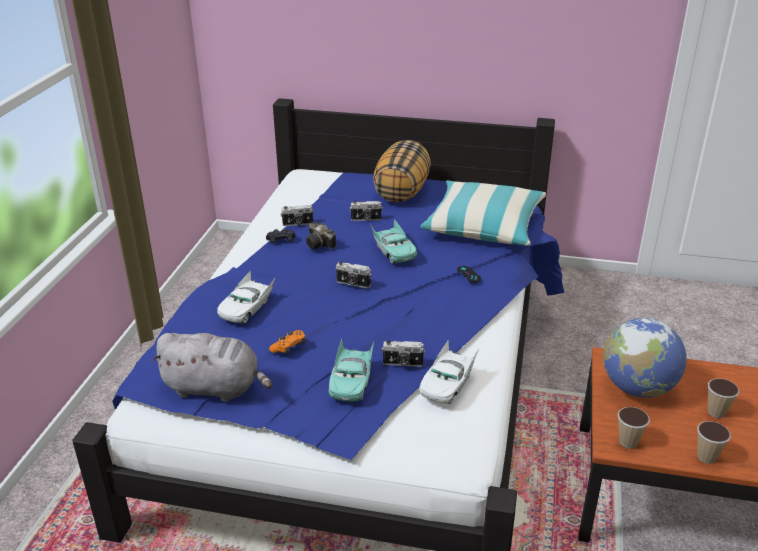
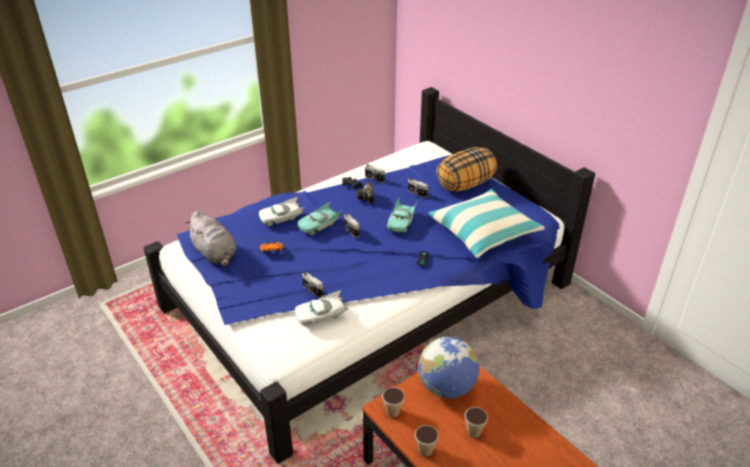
camera: 40 degrees right, 5 degrees up
(351, 380) = (275, 285): turquoise toy car -> turquoise toy car (319, 224)

